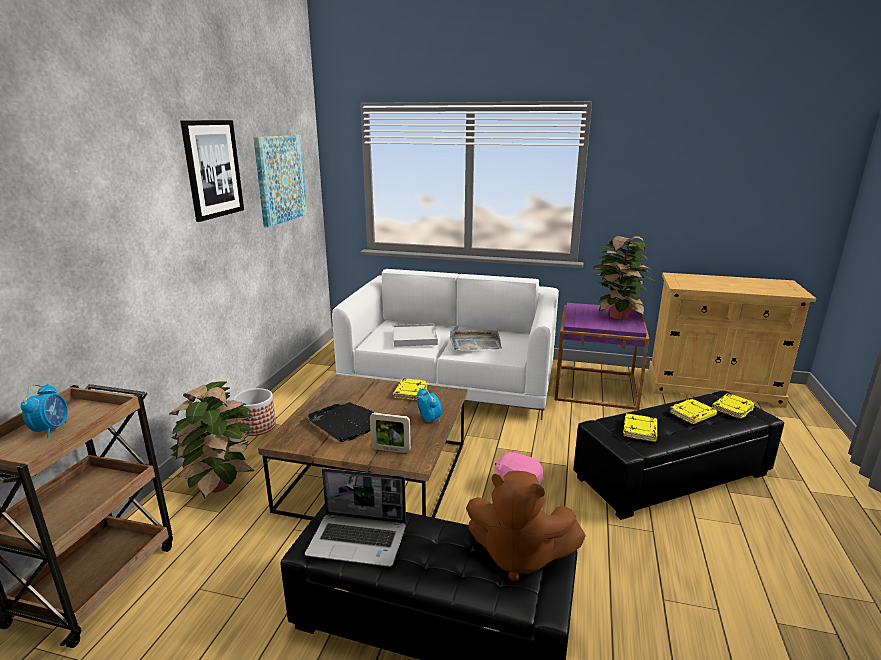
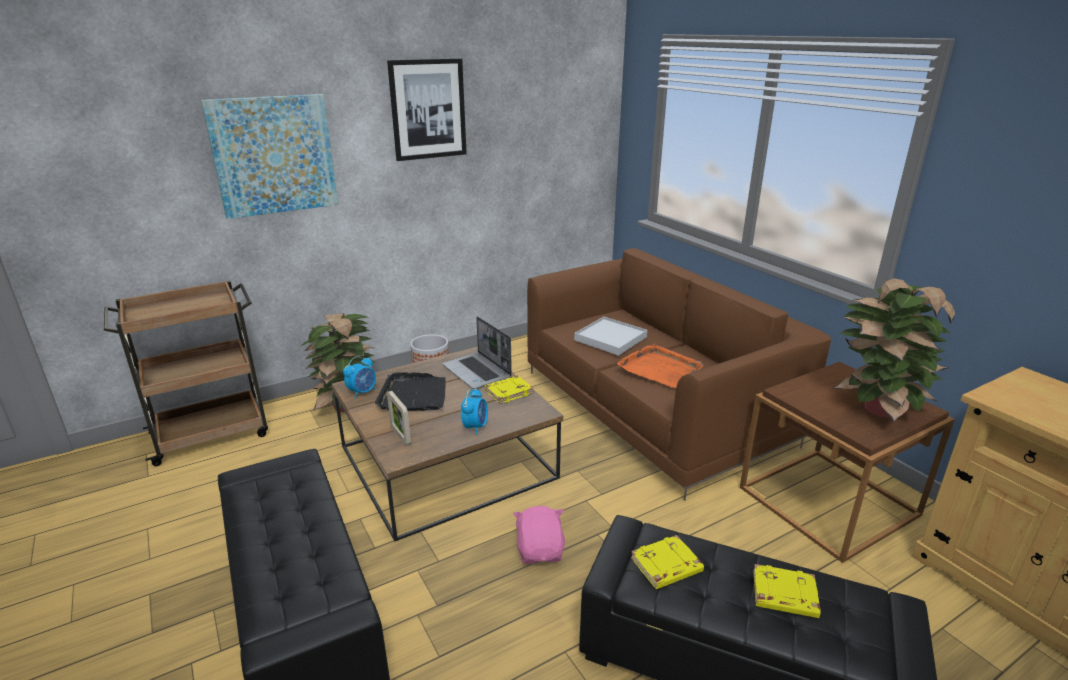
camera: 45 degrees right, 5 degrees up
(51, 429) = (180, 307): alarm clock -> alarm clock (362, 392)
(280, 179) = (538, 123): picture -> picture (273, 155)
(359, 540) = (267, 492): laptop -> laptop (478, 372)
(451, 380) = (655, 407): white sofa -> brown sofa
(474, 342) = (660, 369): grey tray -> orange tray
(518, 556) = (326, 587): brown plush toy -> none
(595, 387) = (828, 501): purple side table -> brown side table
(732, 408) = (873, 629): yellow book -> none

